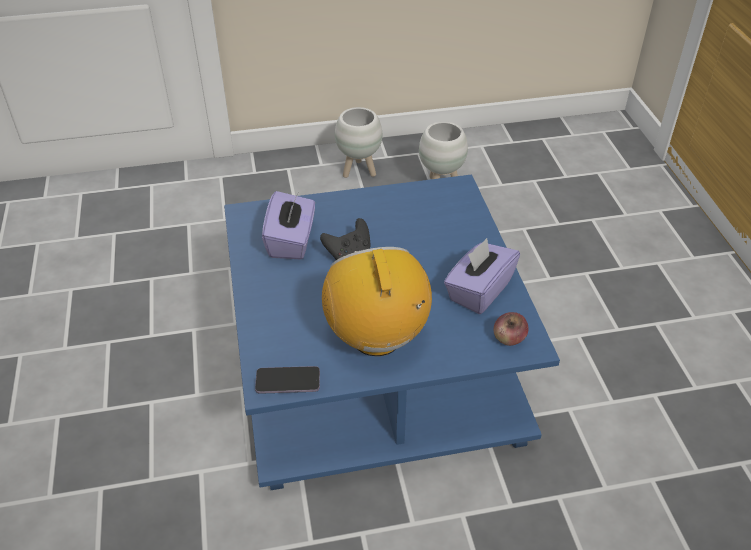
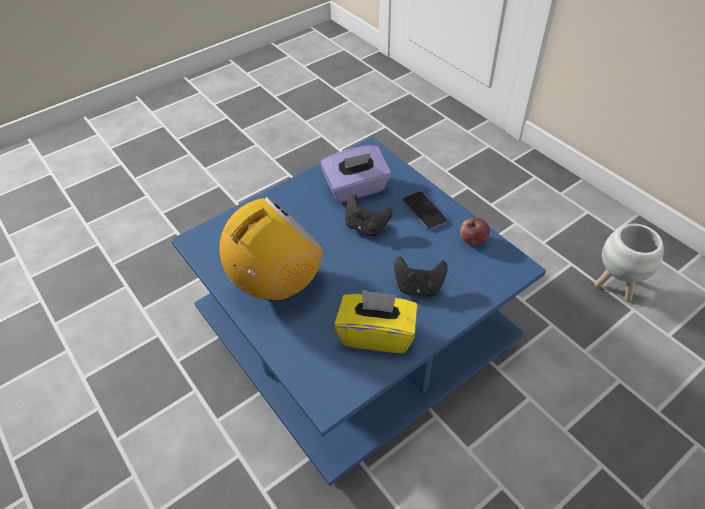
camera: 65 degrees right, 5 degrees up
(288, 381) = (206, 250): phone -> phone (424, 211)
(359, 171) = (577, 221): white planter -> none
(443, 247) = (418, 287): none -> black game controller
(479, 291) = (376, 334): purple tissue box -> yellow tissue box
(509, 339) = (326, 379): apple -> apple (472, 240)

